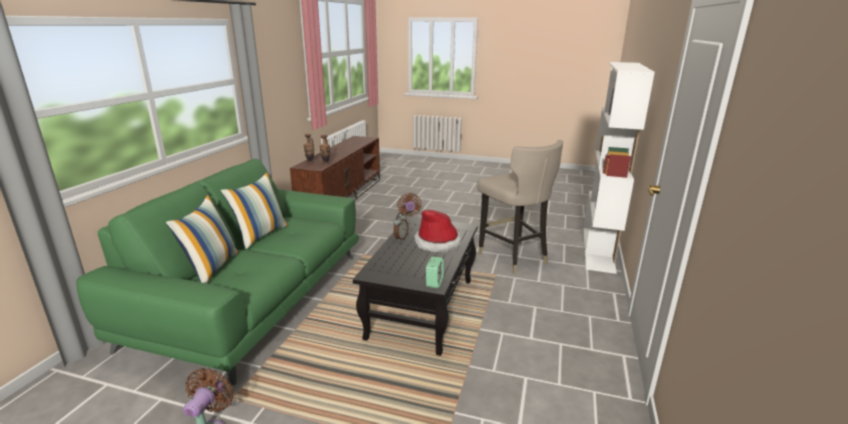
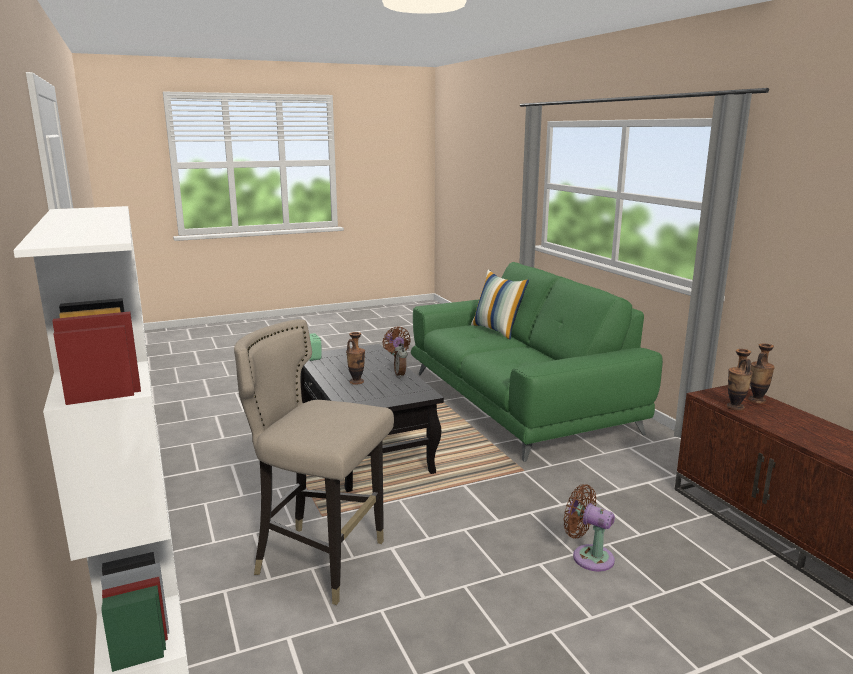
camera: 140 degrees right, 5 degrees down
(261, 234) = (536, 351): pillow -> none
(437, 243) = (356, 382): hat -> vase

